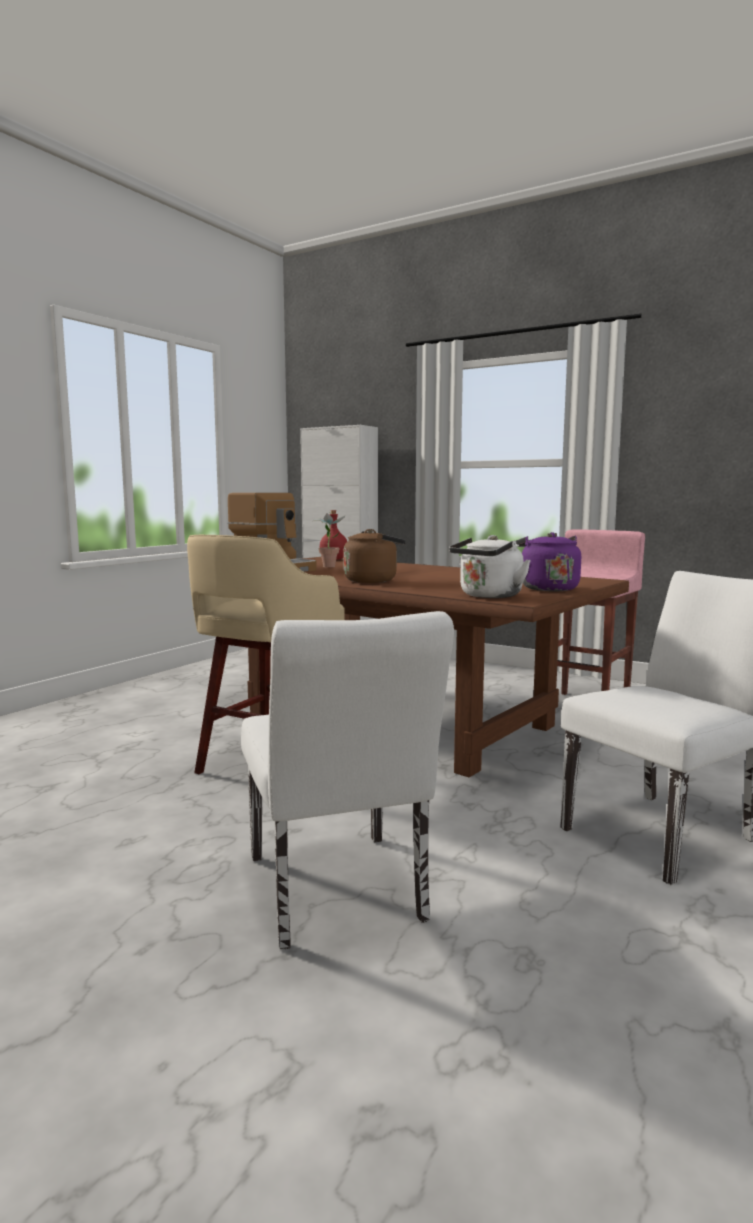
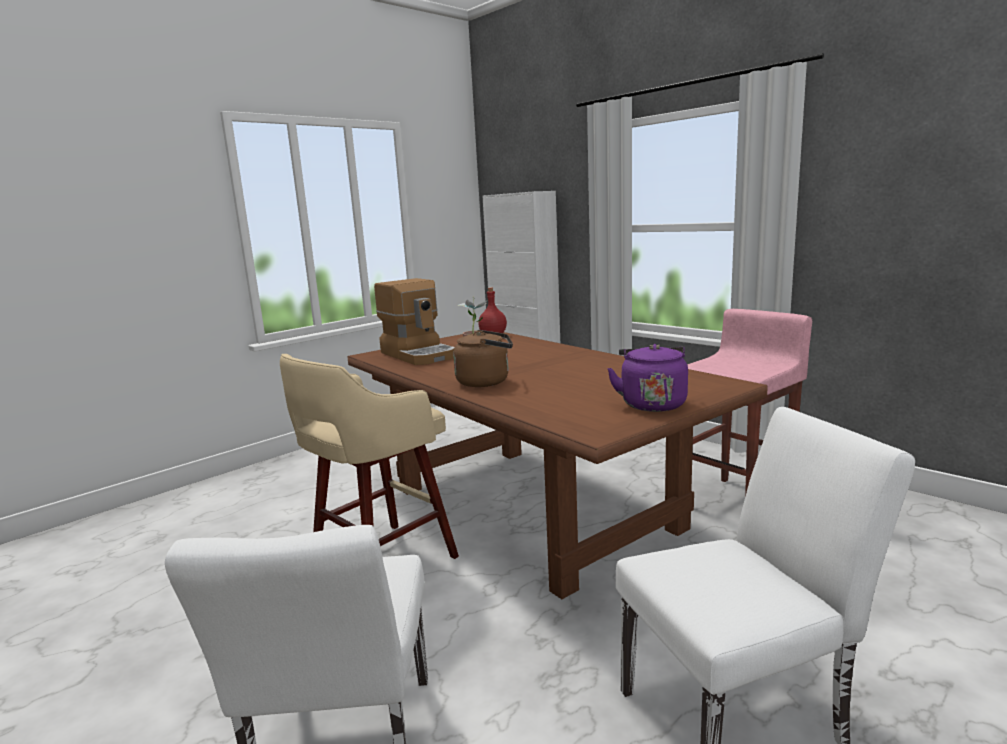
camera: 15 degrees right, 5 degrees up
(488, 596) = (571, 420): white kettle -> none

